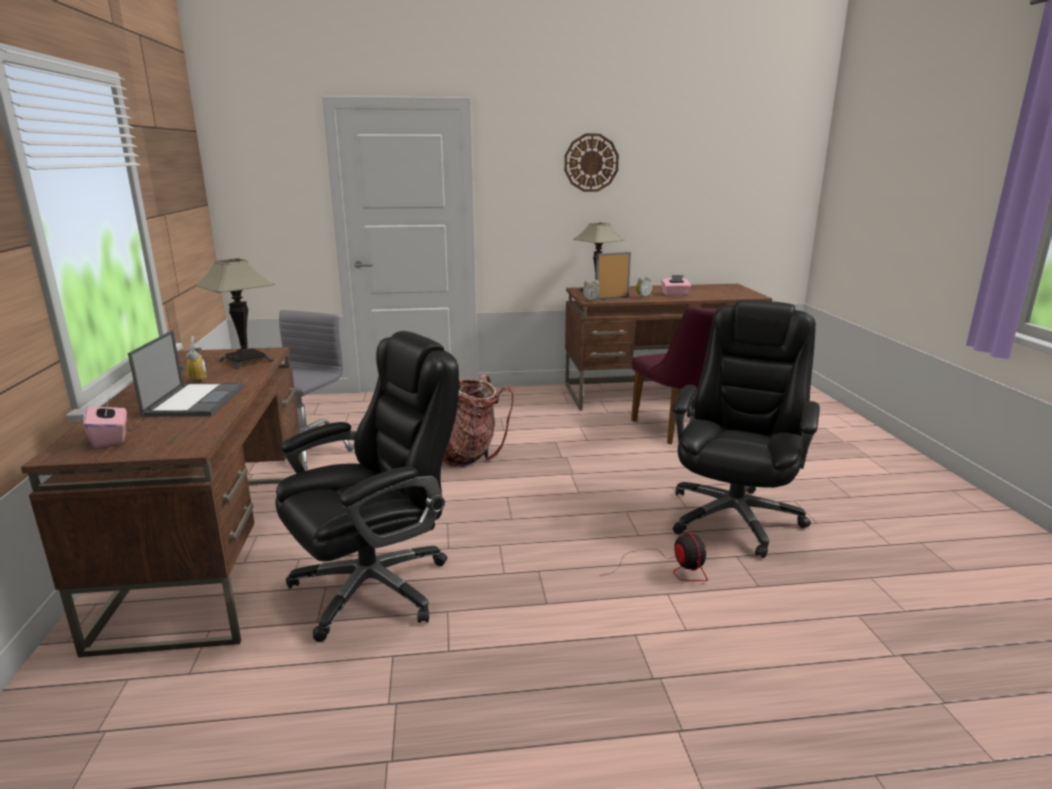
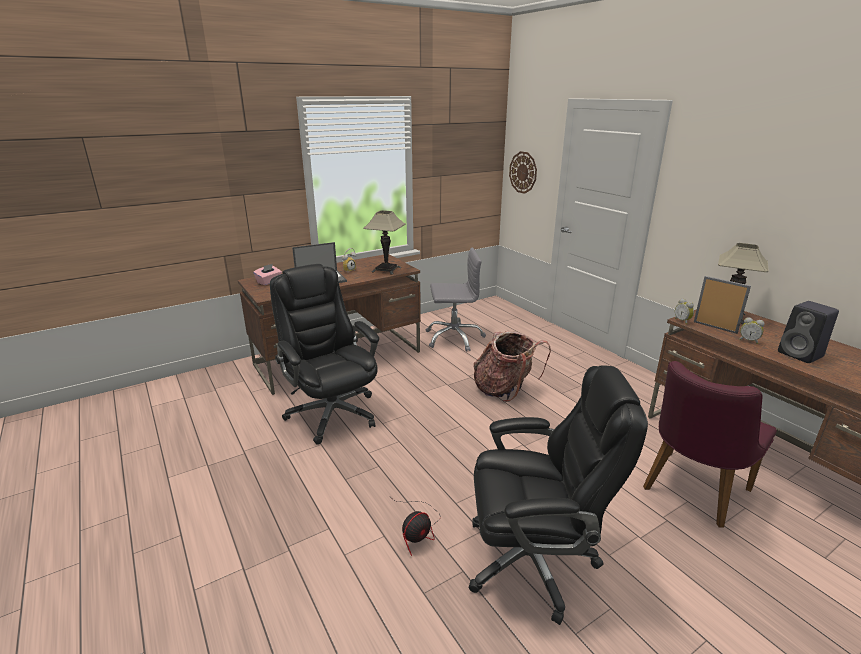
camera: 65 degrees right, 5 degrees up
(375, 586) = (332, 413): black office chair -> black office chair turned 150 degrees counterclockwise
(591, 163) = (780, 176): wall clock -> wall clock (523, 172)
(675, 294) = (801, 355): pink tissue box -> black speaker

